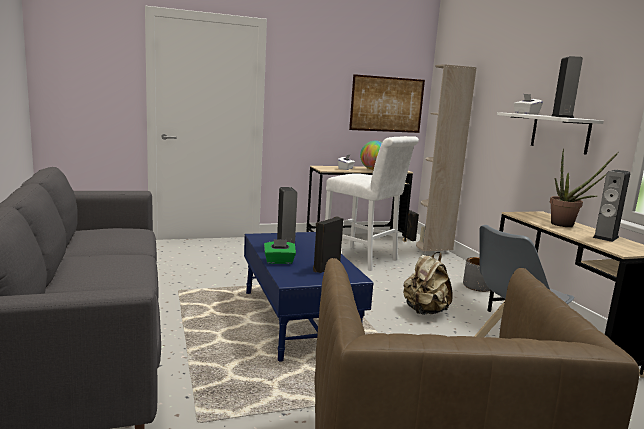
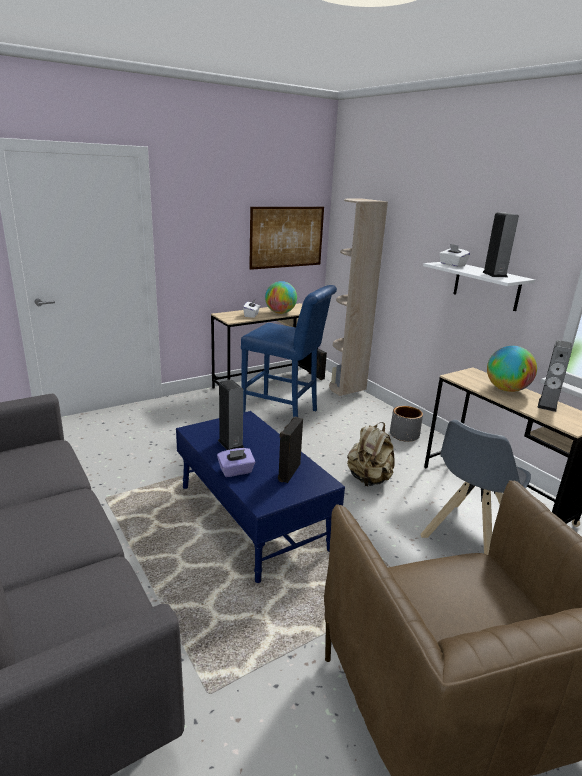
camera: 15 degrees left, 10 degrees up
(279, 261) = (236, 471): green tissue box -> purple tissue box
(363, 259) = (284, 414): white stool -> blue stool
(567, 225) = (506, 389): potted plant -> globe

